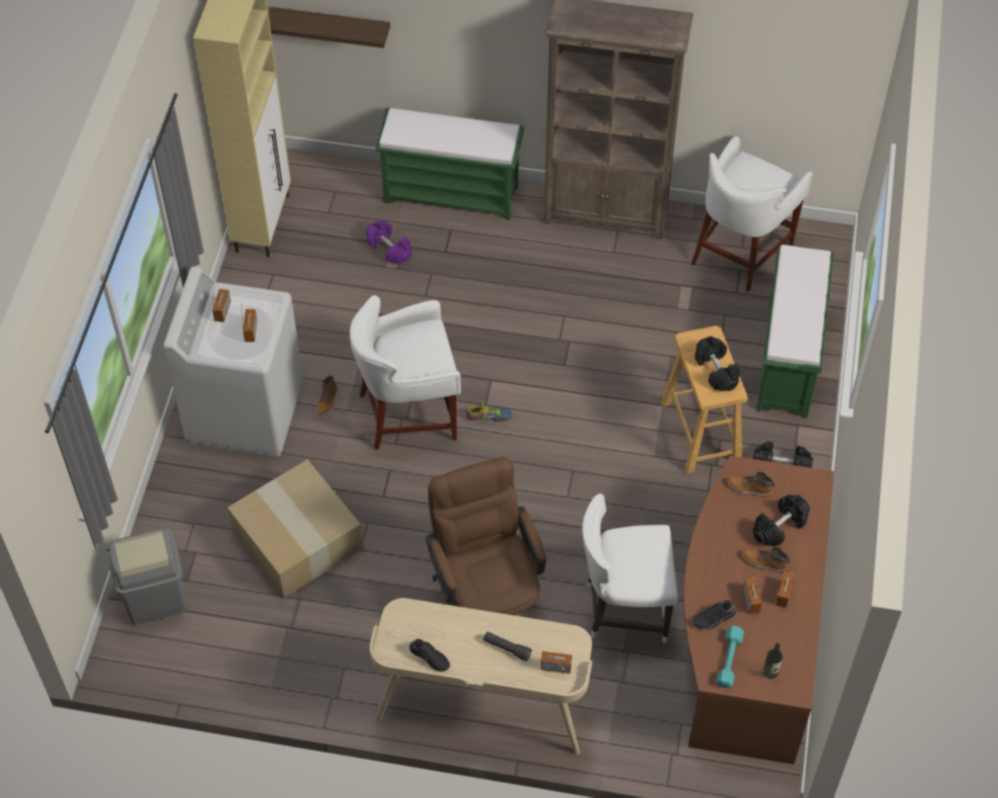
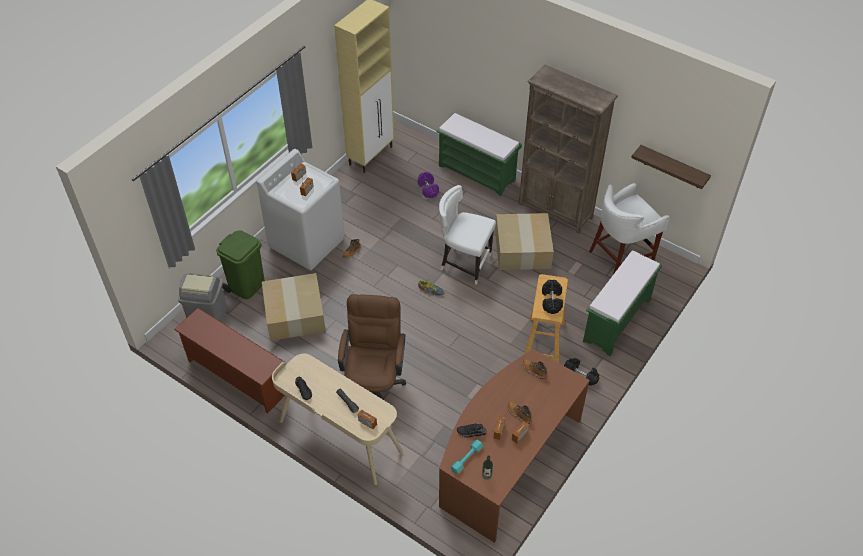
camera: 25 degrees right, 5 degrees down
(189, 521) = (247, 285): none -> green trash can
(265, 677) = (237, 377): none -> brown shoe rack
(331, 27) = (431, 55): shelf -> shelf (673, 167)
(409, 414) = (389, 274): white stool -> none
(593, 298) = (523, 250): none -> cardboard box
(623, 609) = (445, 418): white chair -> white chair (464, 263)
(779, 527) = (539, 398): black dumbbell -> none

